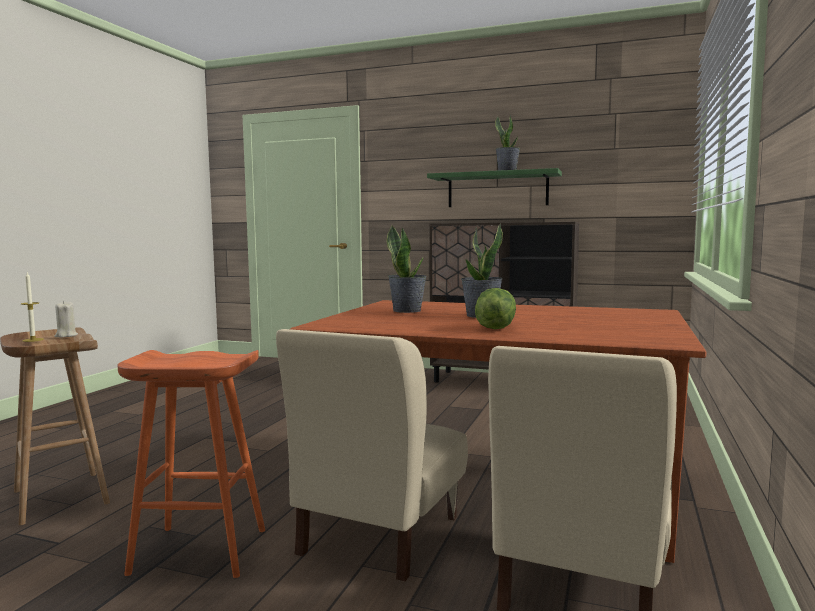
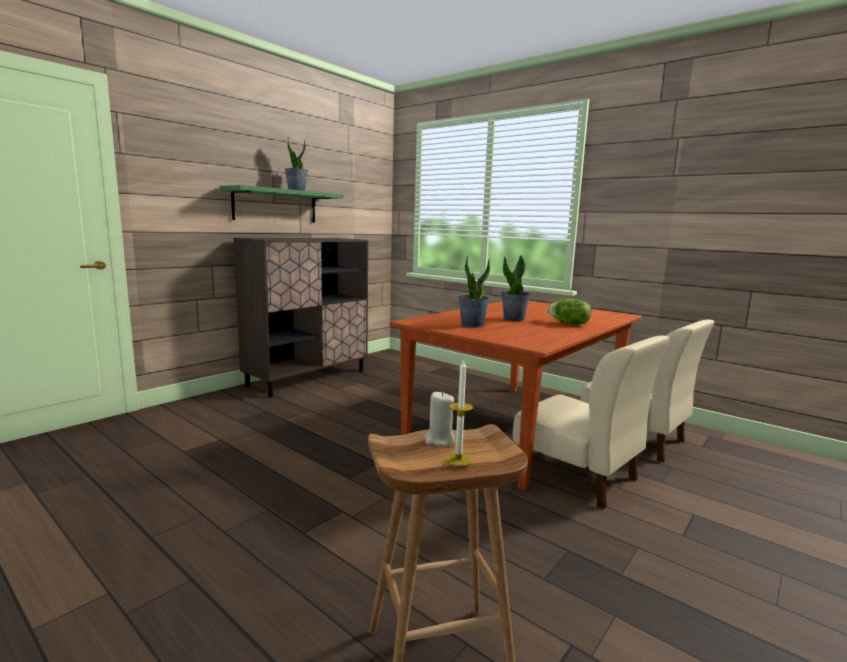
camera: 70 degrees left, 5 degrees up
(197, 552) = (597, 551): orange stool -> none

